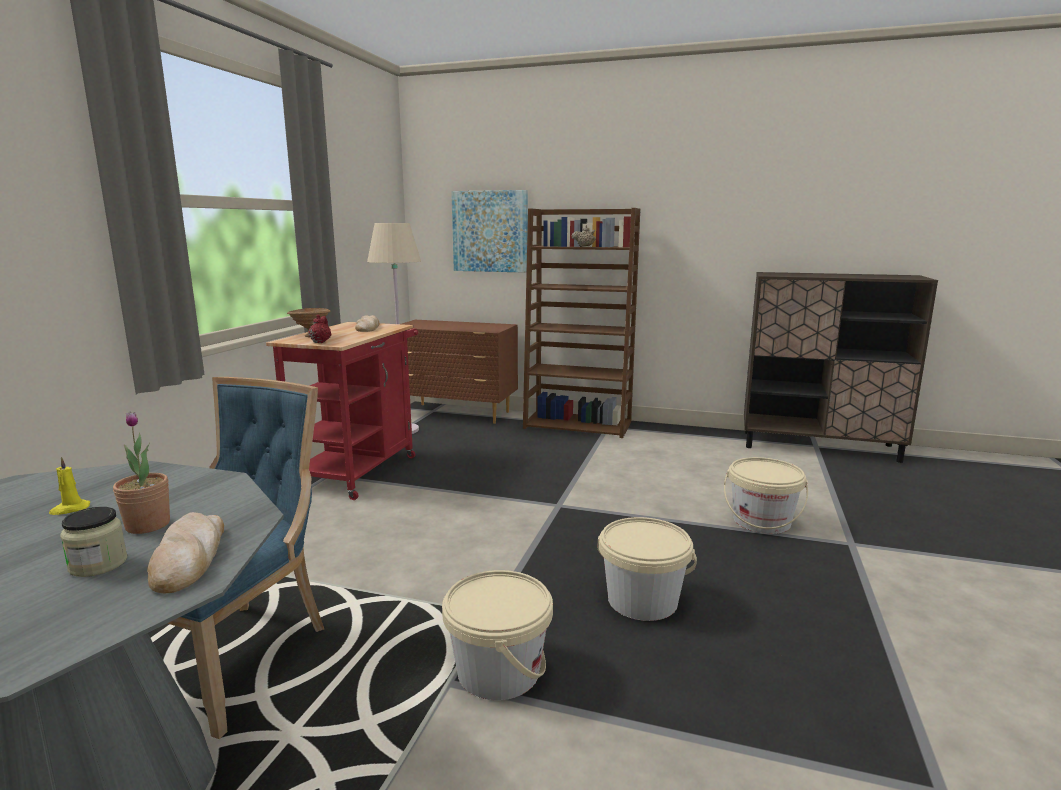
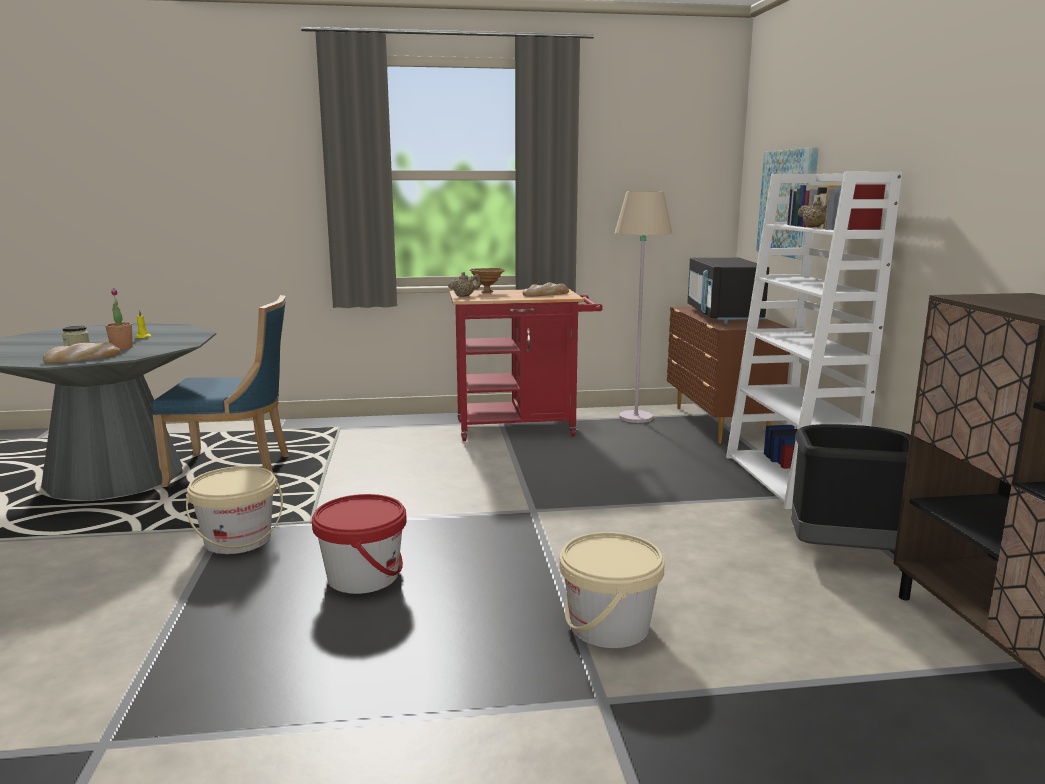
camera: 65 degrees right, 0 degrees up
(320, 342) = (464, 296): red teapot -> beige teapot
(451, 325) = (723, 316): none -> black microwave
(579, 425) = (790, 479): brown bookcase -> white bookcase
(642, 600) = (363, 576): beige bucket -> red bucket
(693, 443) = (844, 555): none -> black trash can

